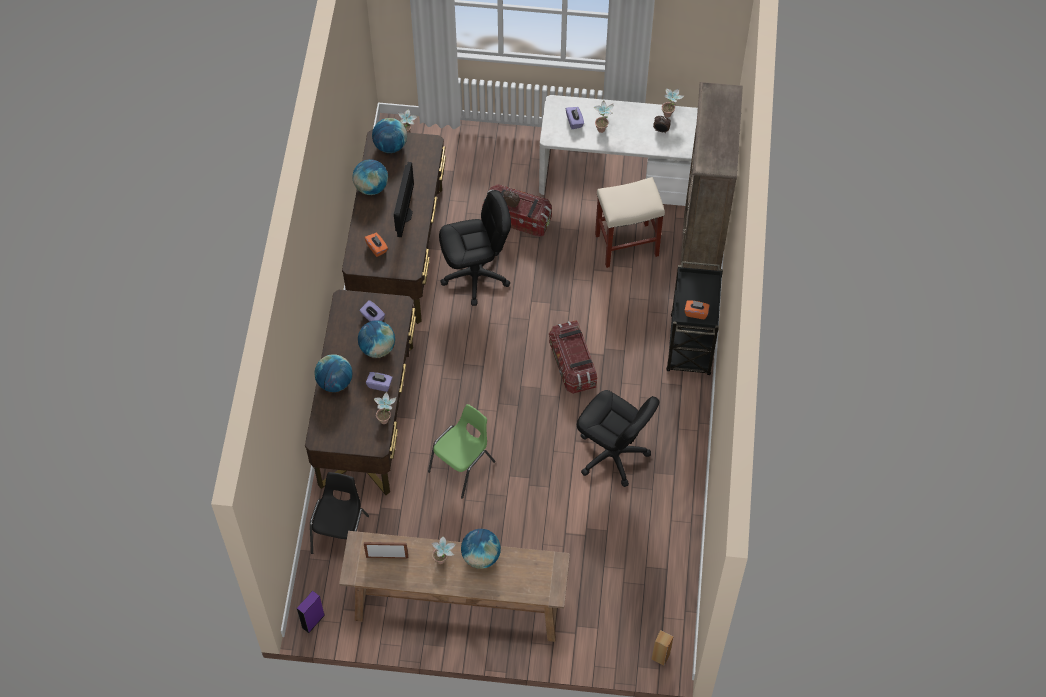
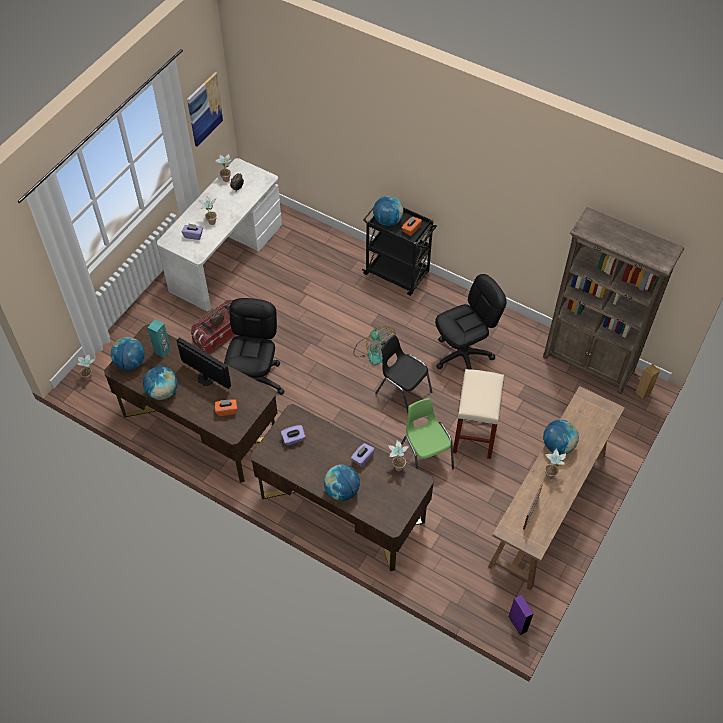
camera: 65 degrees left, 5 degrees down
(341, 534) = (445, 570): black chair -> black chair (403, 392)
(377, 348) = (325, 446): globe -> globe (388, 221)
(417, 165) = (163, 351): none -> turquoise speaker
(572, 365) = (373, 350): storage box -> fan
(626, 245) = (289, 277): beige stool -> beige stool (475, 435)
(696, 39) = (204, 109): none -> picture
(699, 257) = (325, 239): brown bookcase -> brown bookcase (589, 364)

